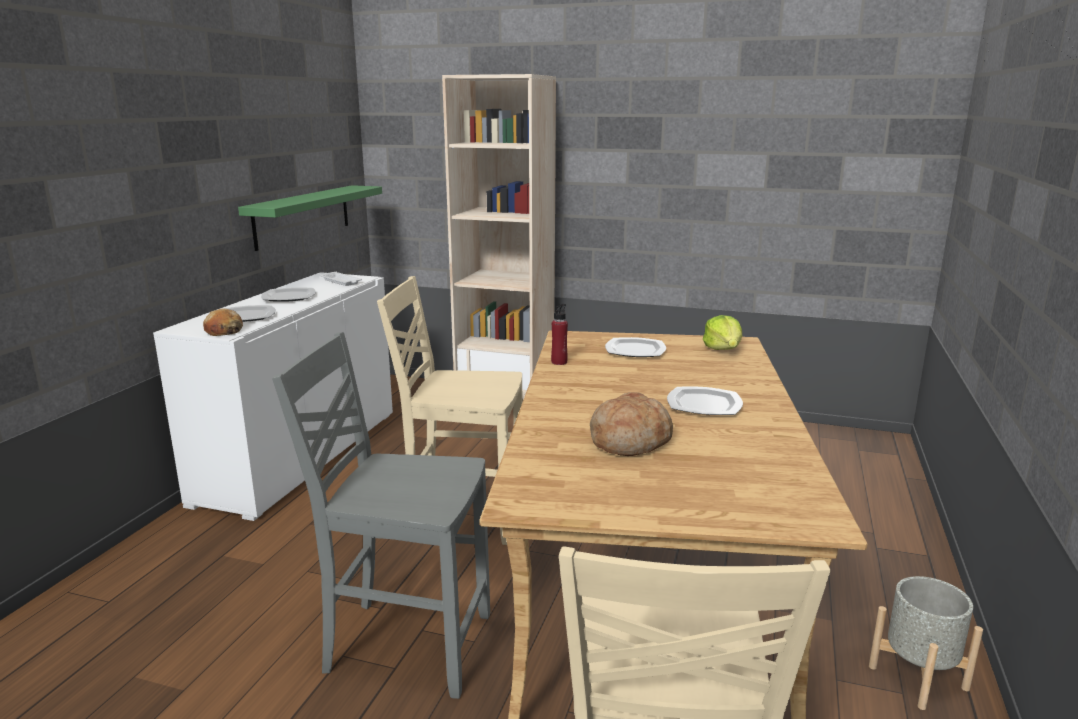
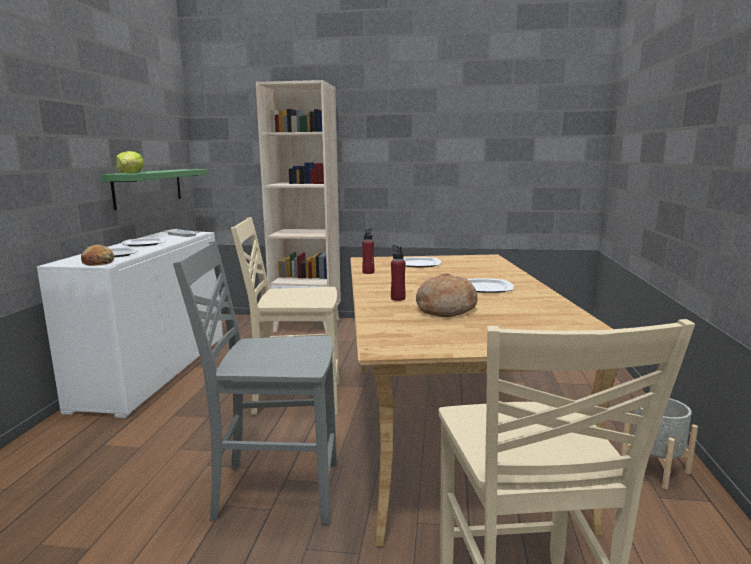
camera: 10 degrees left, 5 degrees down
(576, 415) = (398, 298): none -> red bottle
(723, 349) = (479, 261): lettuce -> lettuce (130, 173)

